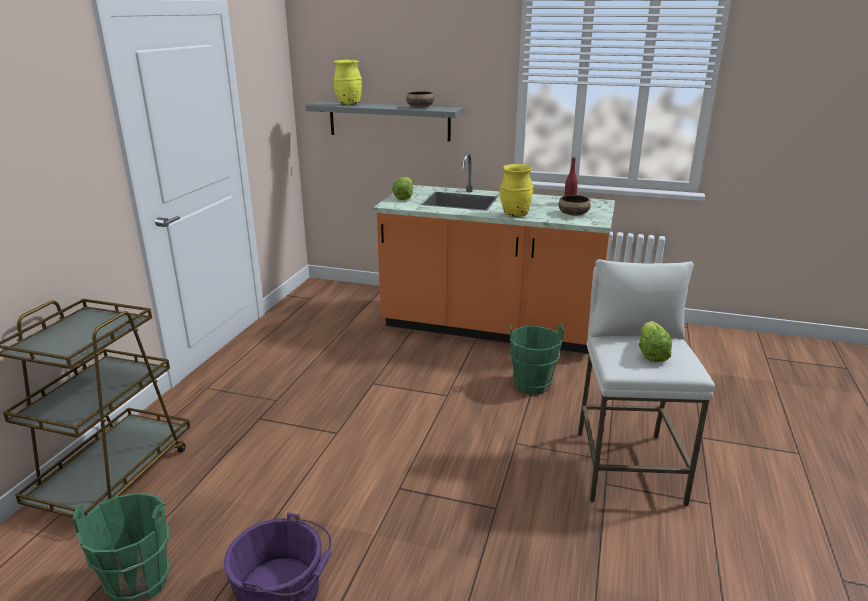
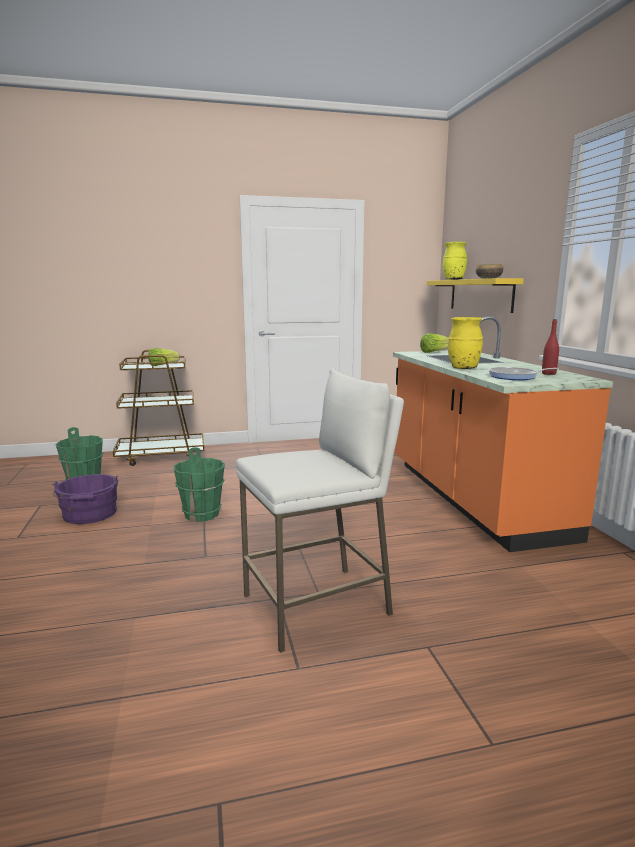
camera: 60 degrees right, 10 degrees down
(389, 121) = (480, 295): grey shelf -> yellow shelf
(532, 385) = (399, 534): green bucket -> green bucket (201, 514)
(574, 214) = (515, 377): bowl -> frying pan
(651, 353) = (299, 462): lettuce -> lettuce (162, 365)

